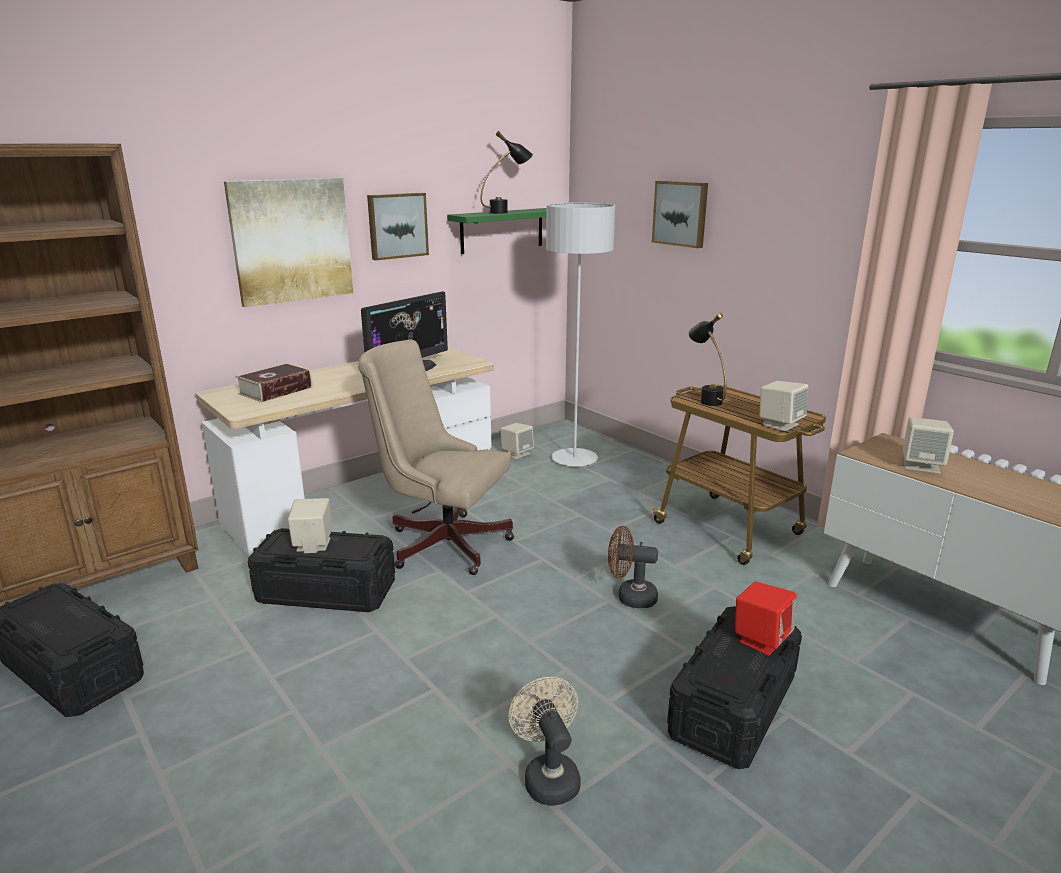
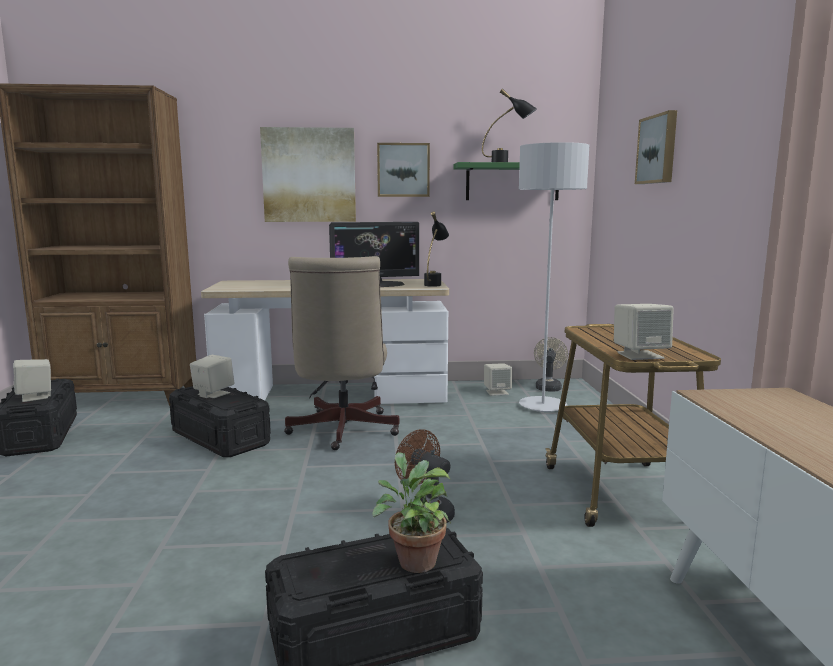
camera: 35 degrees right, 10 degrees down
(276, 390) = (264, 284): book -> none
(441, 542) = (341, 432): beige office chair -> beige office chair turned 150 degrees counterclockwise
(548, 776) = (144, 606): beige fan -> beige fan (548, 387)
(705, 399) = (604, 332): black table lamp -> black table lamp (435, 284)
(761, 640) = (413, 560): red speaker -> potted plant
(921, 465) = (774, 419): beige speaker -> beige speaker (35, 397)

